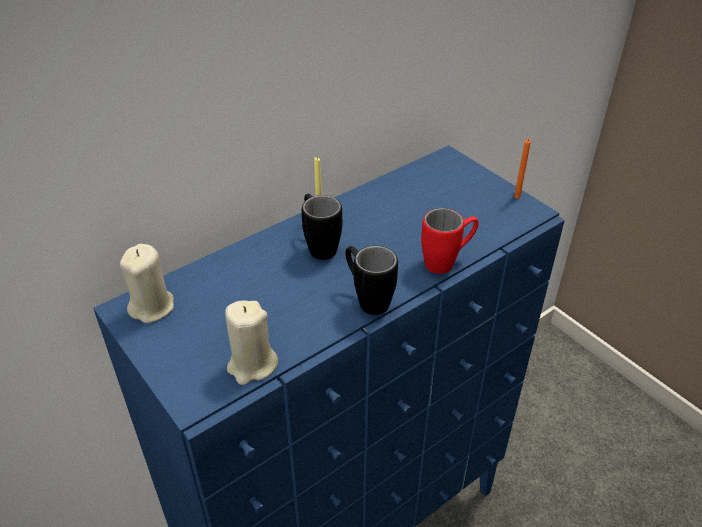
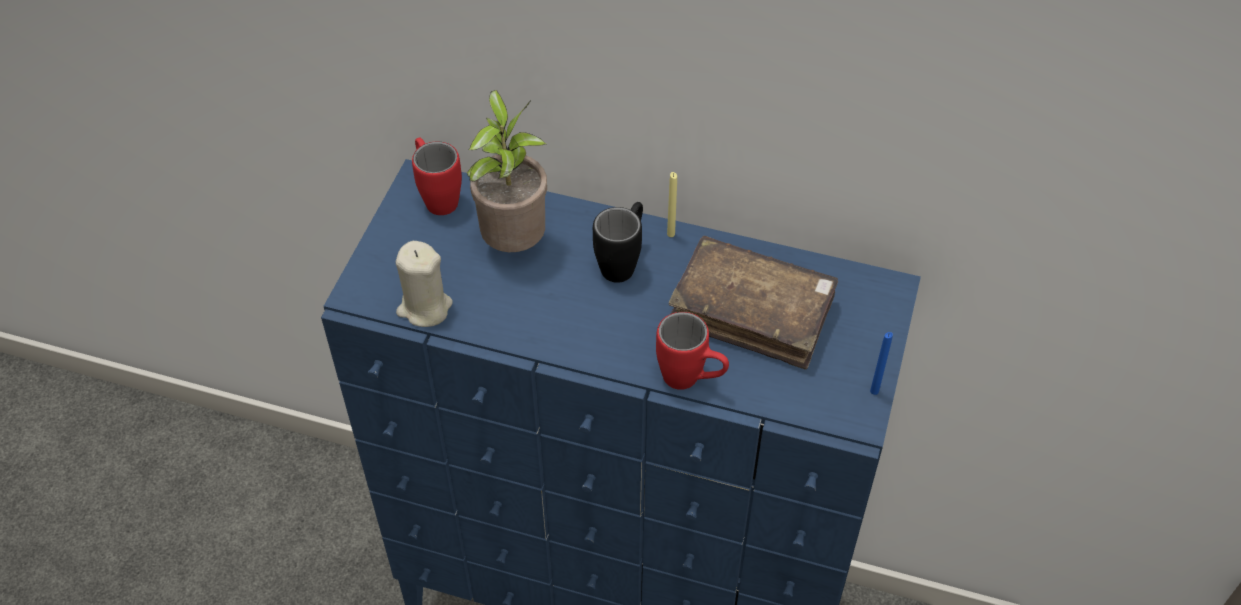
camera: 55 degrees right, 10 degrees up
(152, 307) = (437, 196): beige candle -> red mug
(244, 287) = (514, 243): none -> potted plant
(367, 299) = (577, 343): black mug -> none
(416, 213) = (752, 313): none -> brown book
(517, 196) = (874, 391): orange candle -> blue candle

